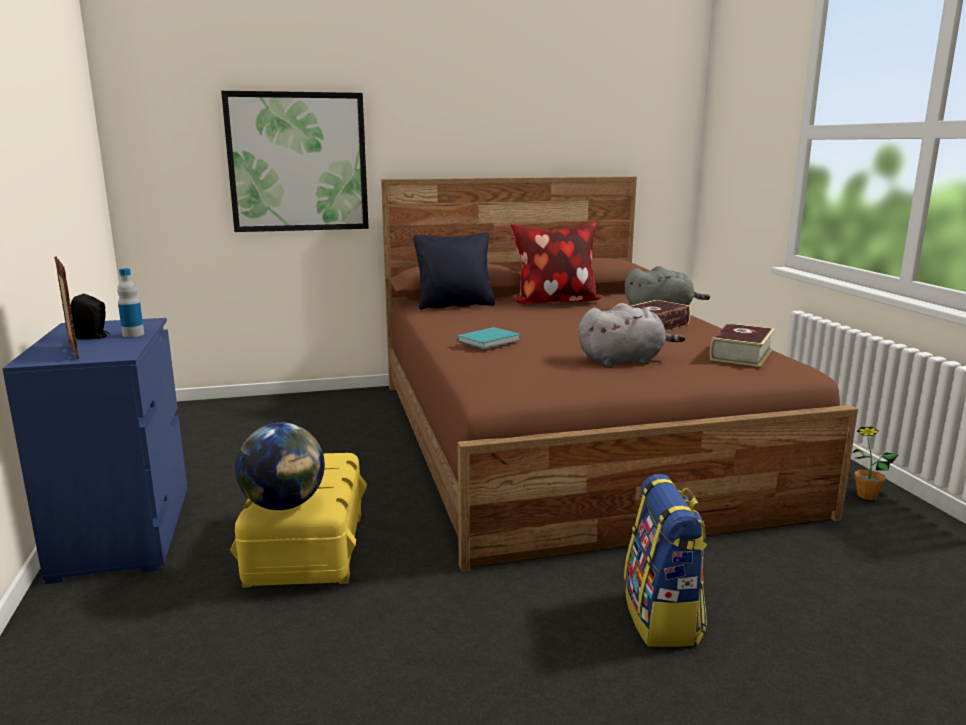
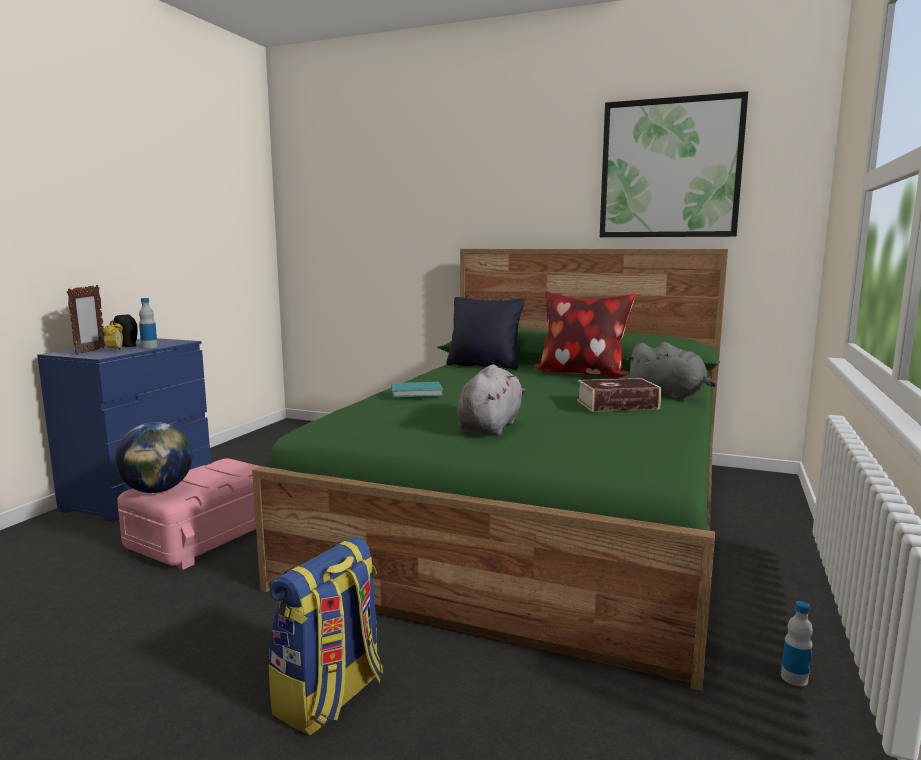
camera: 35 degrees right, 5 degrees down
(105, 345) = (115, 350): none -> alarm clock
(298, 162) = (401, 234): picture -> picture (670, 169)
(306, 547) = (205, 536): yellow storage box -> pink storage box
(567, 439) = (536, 515): brown bed -> green bed
(624, 360) = (490, 427): grey plush toy -> grey plush toy turned 90 degrees counterclockwise
(741, 354) = (626, 443): book -> none
(866, 496) = (794, 678): potted plant -> bottle

